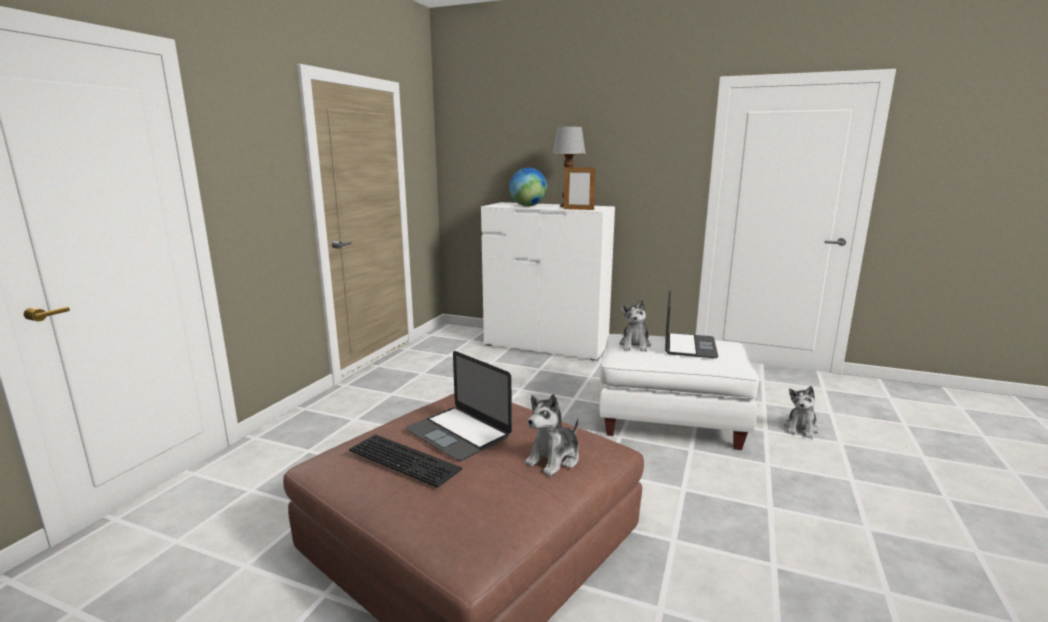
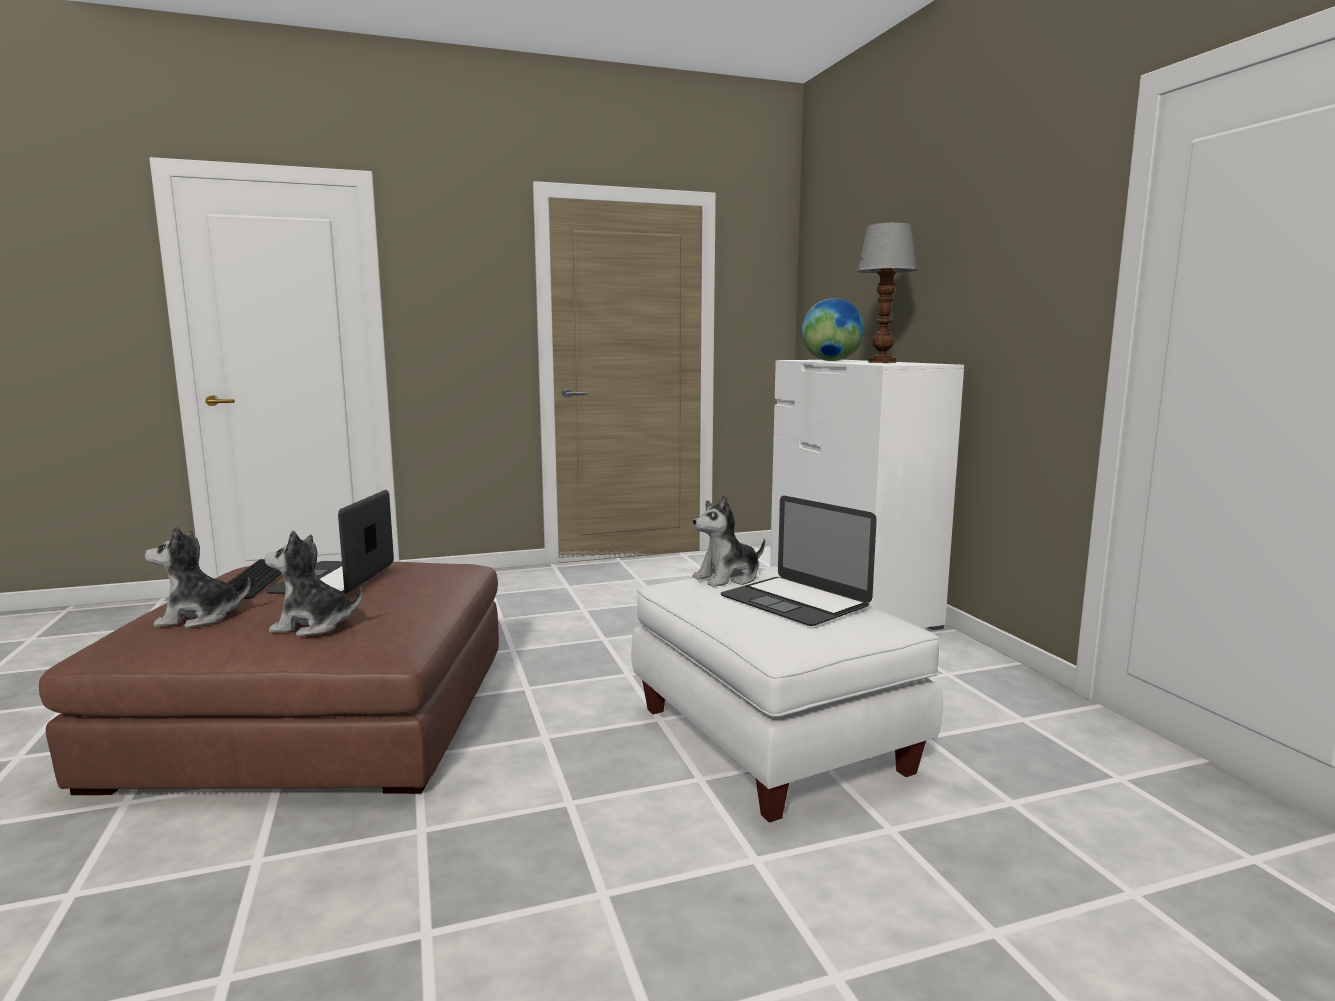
camera: 50 degrees right, 5 degrees down
(578, 209) = (865, 363): picture frame -> none
(689, 345) = (795, 601): laptop -> laptop turned 75 degrees clockwise
(801, 429) = (970, 868): plush toy -> plush toy (199, 618)

